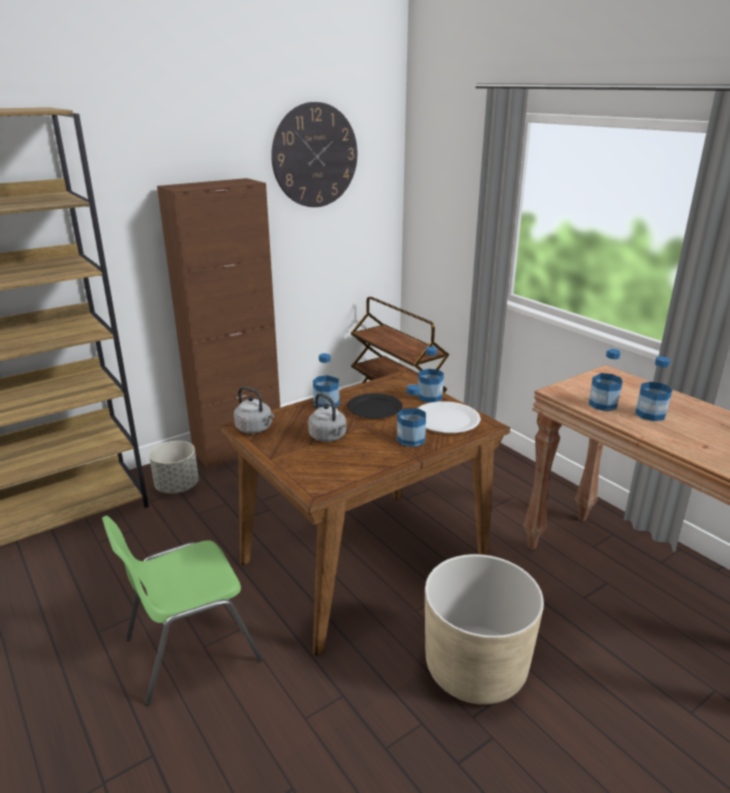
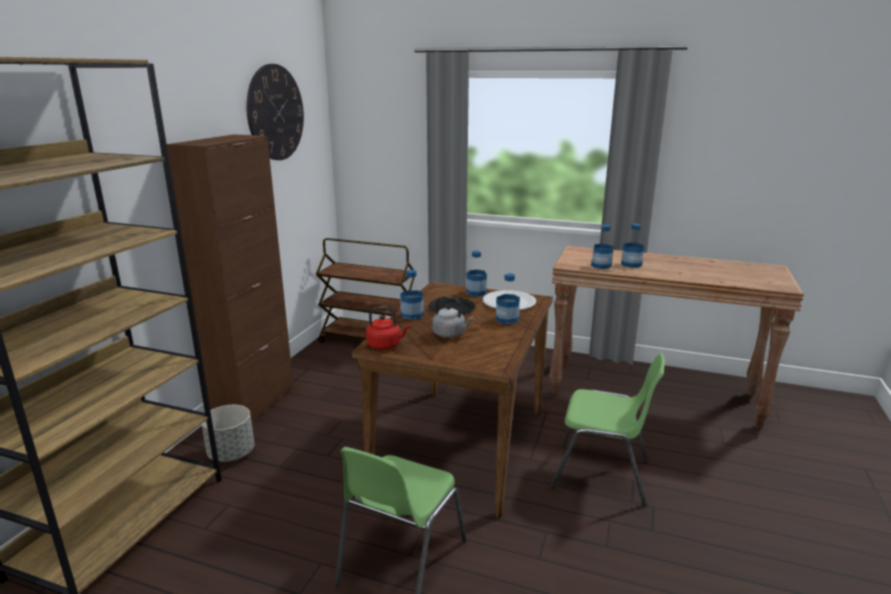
camera: 35 degrees left, 5 degrees down
(255, 429) = (385, 345): grey kettle -> red kettle
(475, 668) = (602, 474): beige planter -> green chair

